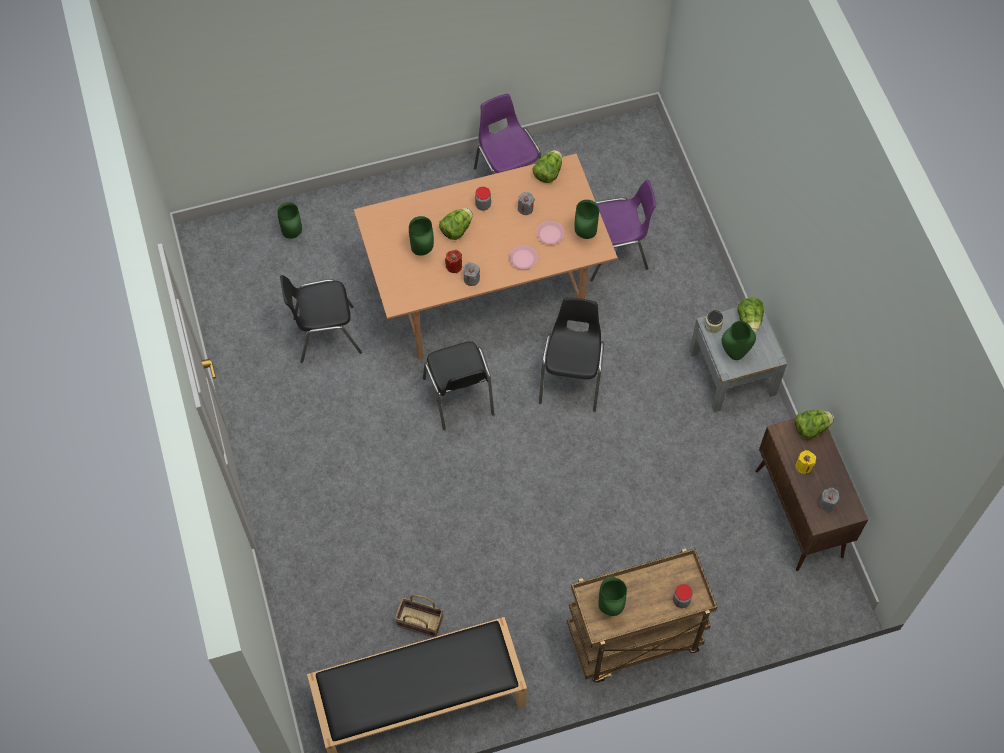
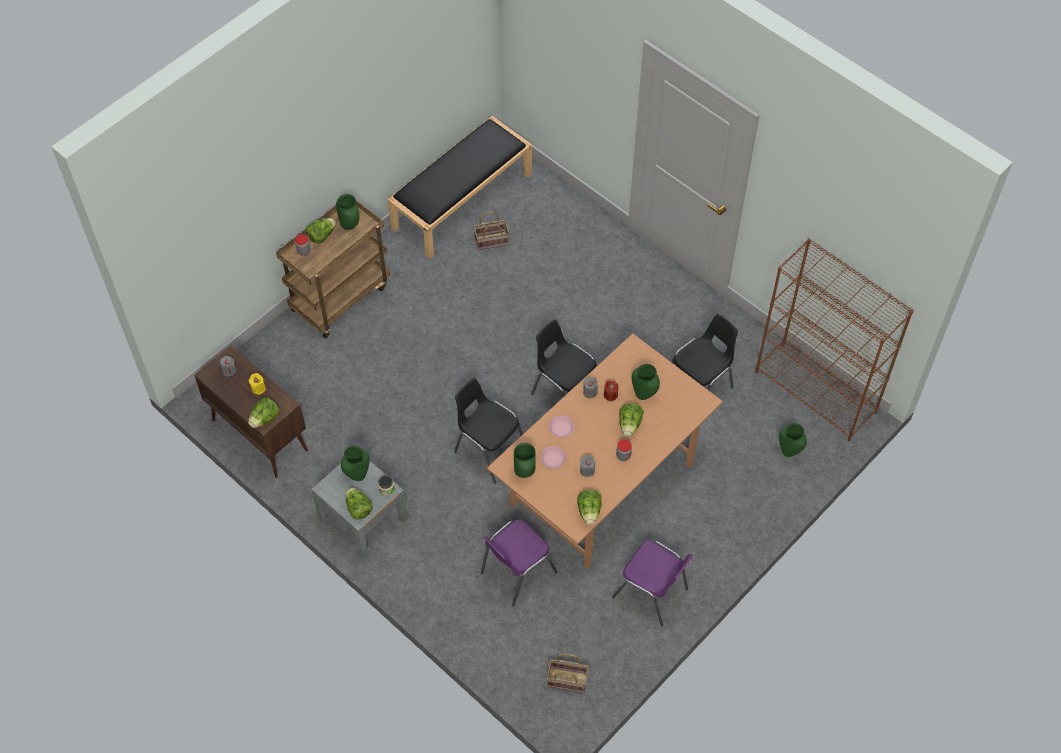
camera: 150 degrees right, 5 degrees down
(220, 274) = (816, 392): none -> brown bookcase
(572, 378) = (488, 450): black chair -> black chair turned 150 degrees clockwise
(624, 150) = (568, 680): none -> basket
(650, 610) = (322, 236): none -> lettuce

